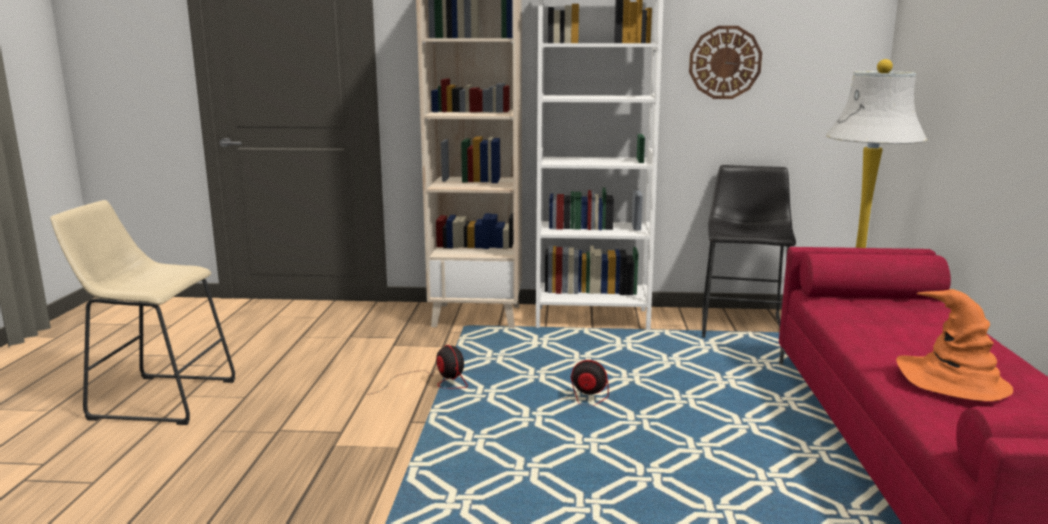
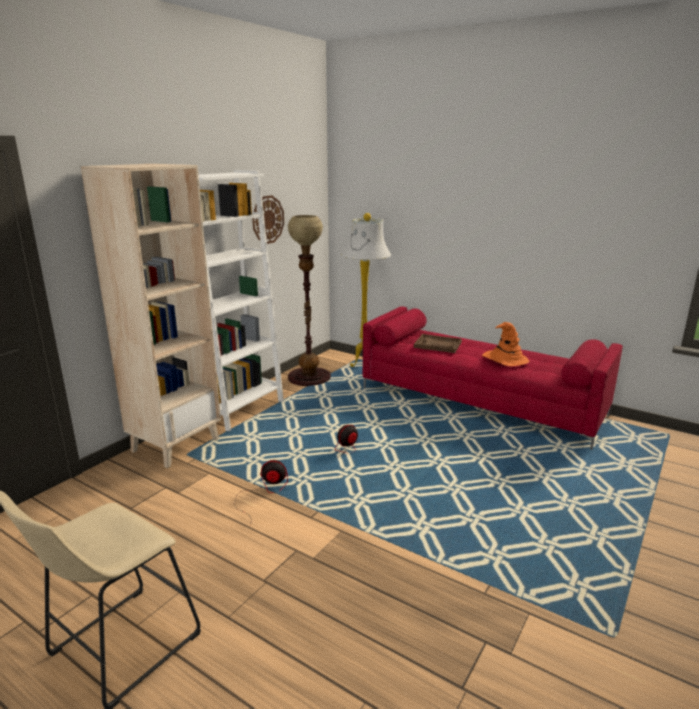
camera: 60 degrees left, 5 degrees up
(742, 324) = (309, 377): black stool -> floor lamp
(890, 321) = (438, 345): none -> brown tray

